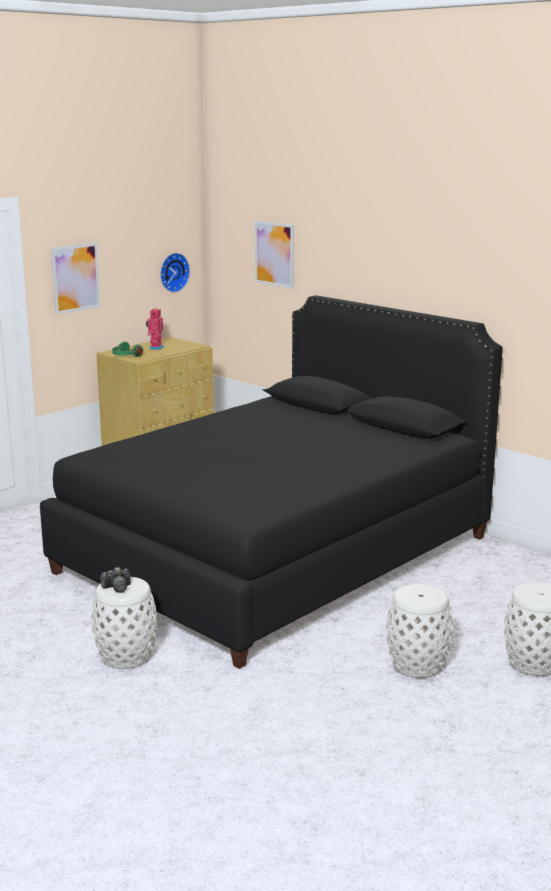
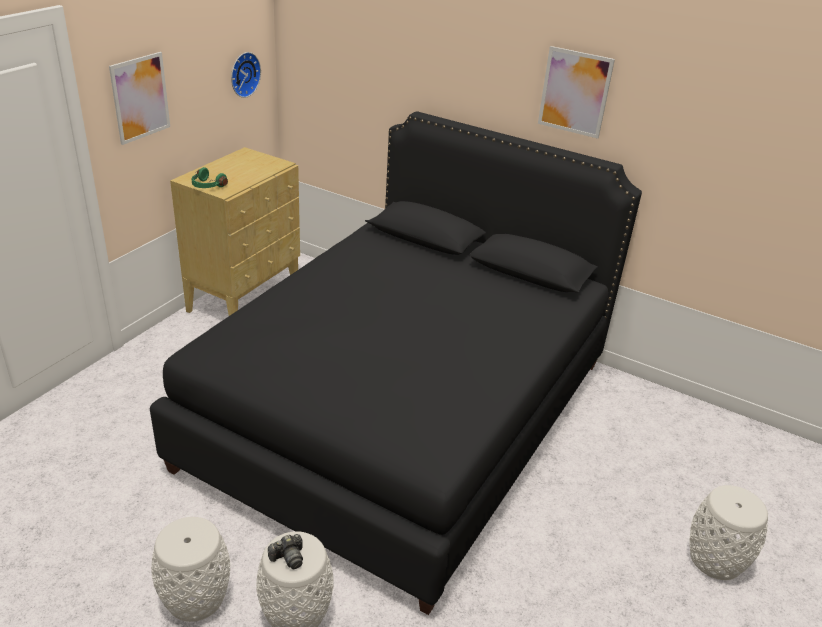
camera: 15 degrees left, 15 degrees up
(155, 348) = (235, 169): toy robot -> none
(274, 254) = (363, 58): picture -> picture (575, 92)
(417, 665) = (607, 580): white stool -> white stool (196, 597)

